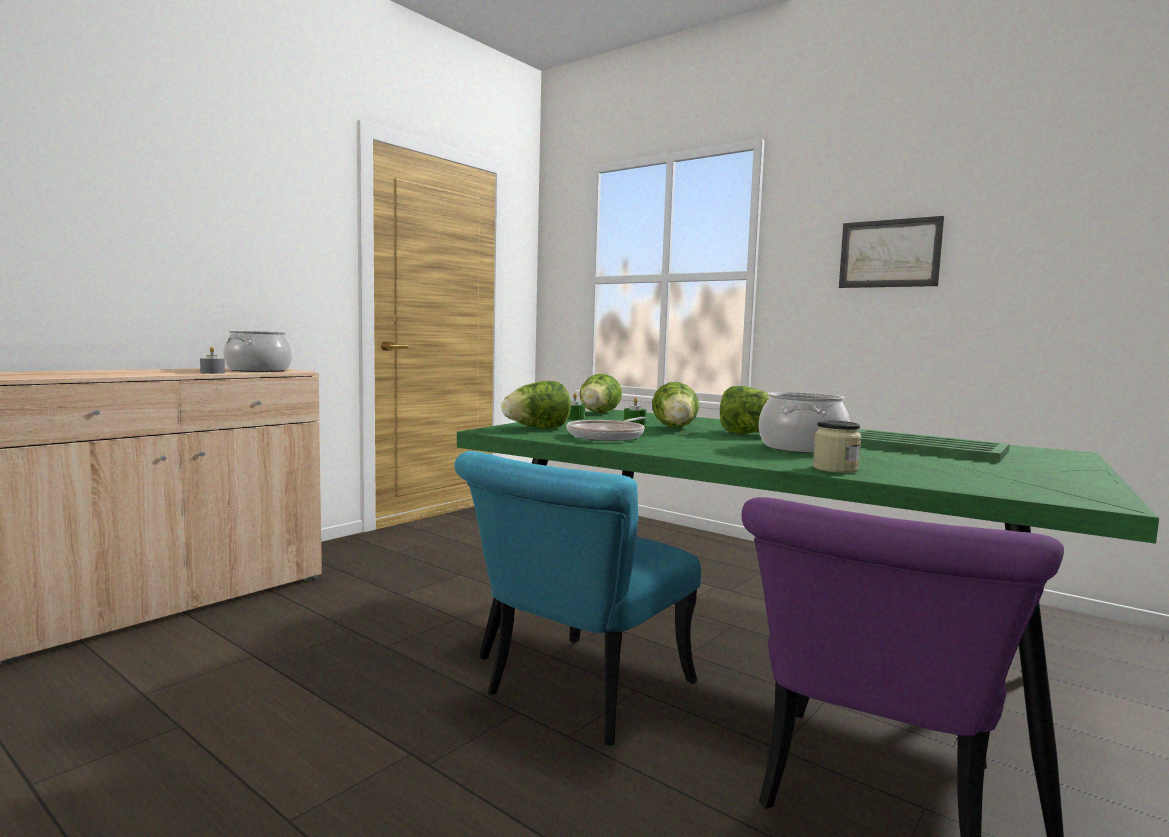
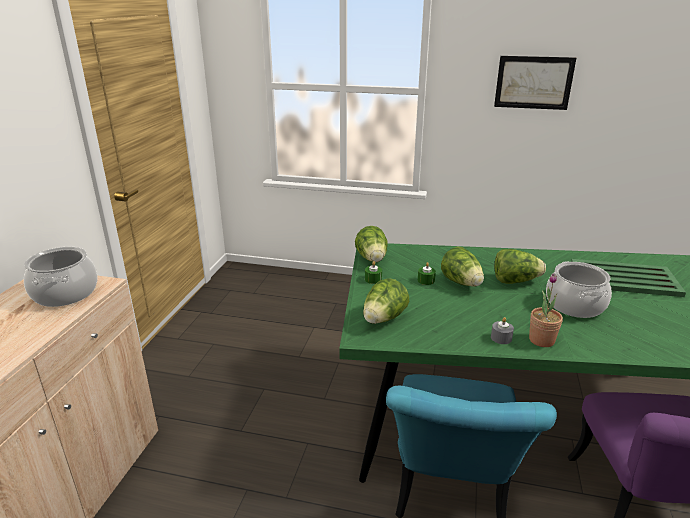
camera: 25 degrees left, 20 degrees up
(212, 372) = (45, 326): grey candle -> grey candle (501, 338)
(608, 436) = (448, 321): frying pan -> none
(702, 452) = (541, 340): none -> potted plant
(835, 469) = (638, 347): jar -> none

